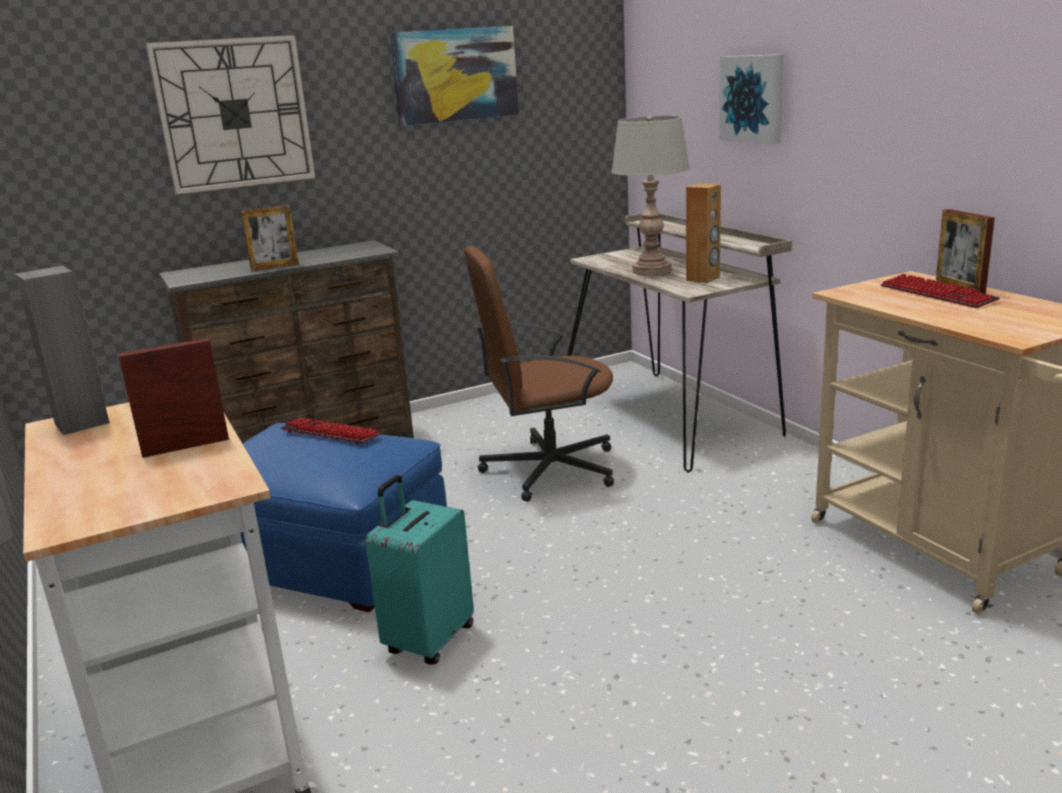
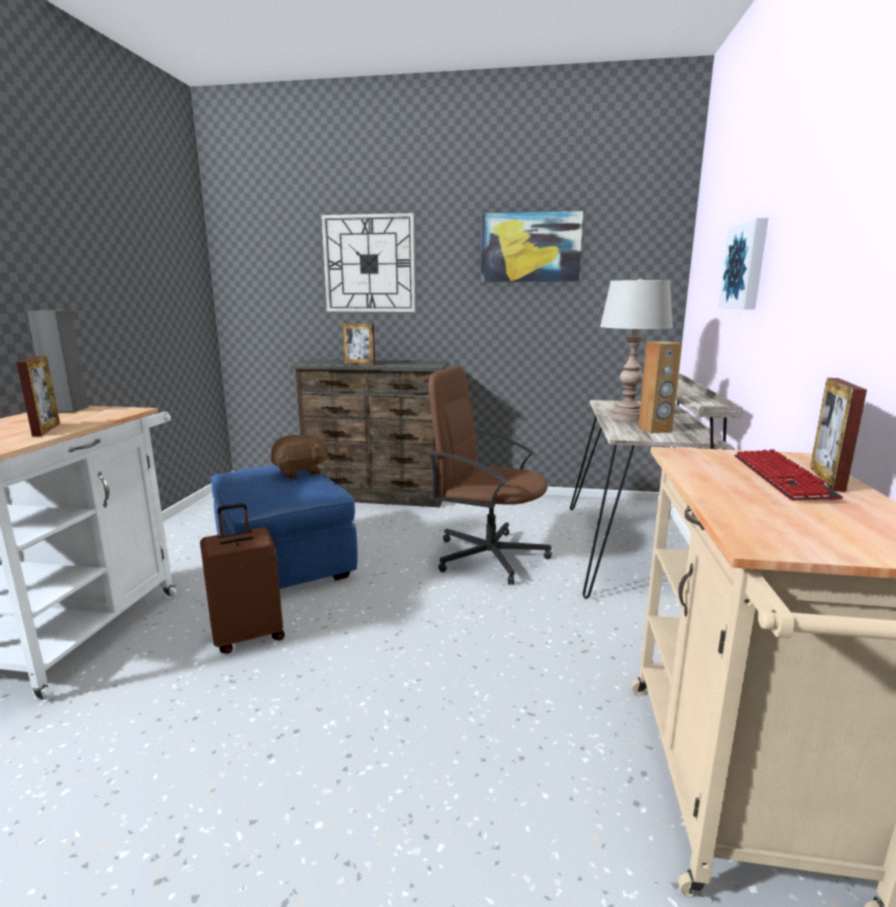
camera: 35 degrees right, 5 degrees down
(185, 446) = (46, 430): picture frame -> picture frame turned 60 degrees clockwise
(330, 433) = (300, 473): keyboard -> brown plush toy
(428, 640) = (248, 635): turquoise suitcase -> brown suitcase

